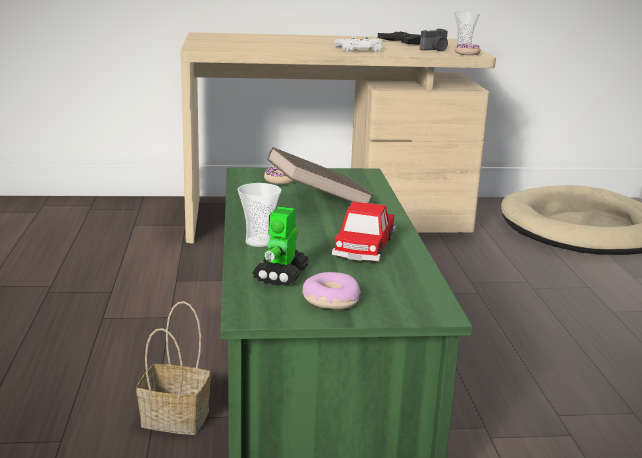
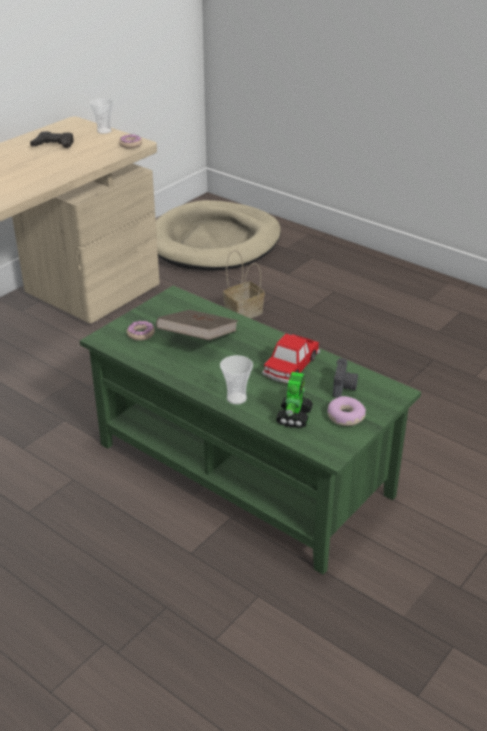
camera: 45 degrees left, 15 degrees up
(178, 418) = (204, 542): basket -> basket (244, 312)
(280, 275) = (294, 416): toy robot -> toy robot turned 135 degrees counterclockwise
(359, 49) = (50, 171): white game controller -> none
(364, 246) = (291, 366): toy car -> toy car turned 60 degrees clockwise
(435, 50) = (100, 148): camera -> camera (344, 387)

